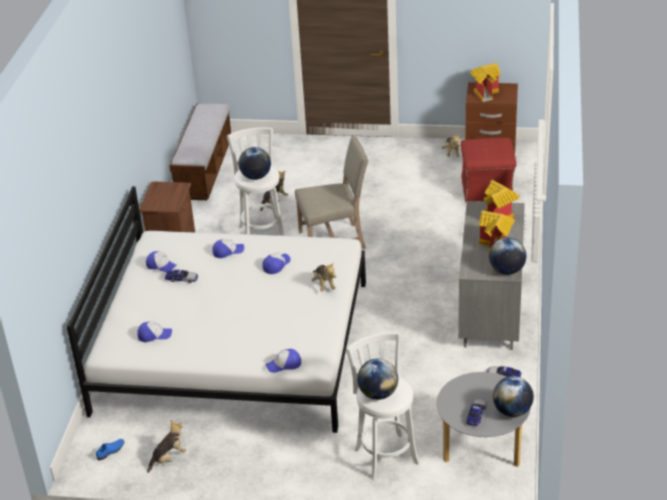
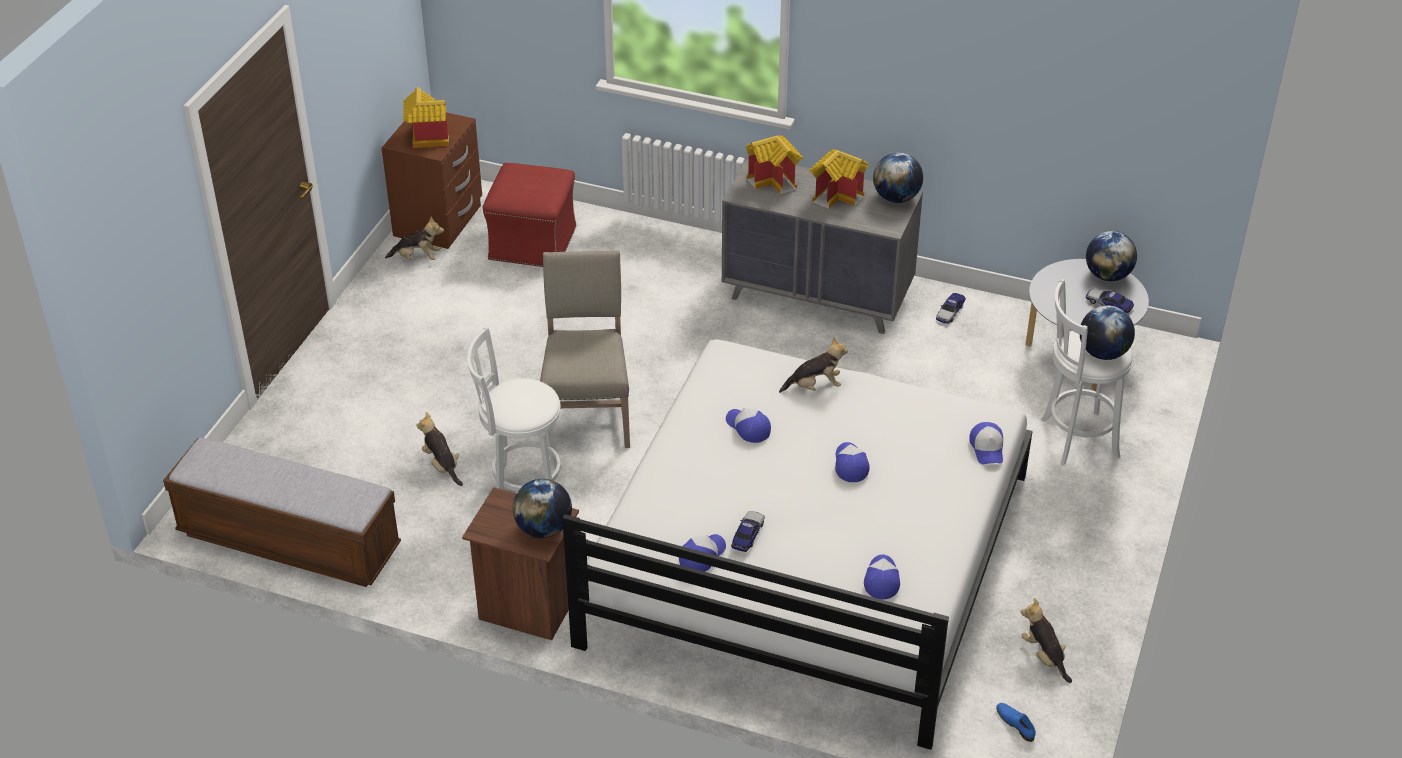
camera: 80 degrees left, 5 degrees up
(228, 251) = (690, 475): cap -> cap (850, 465)
(256, 177) = (534, 401): globe -> globe (543, 529)

